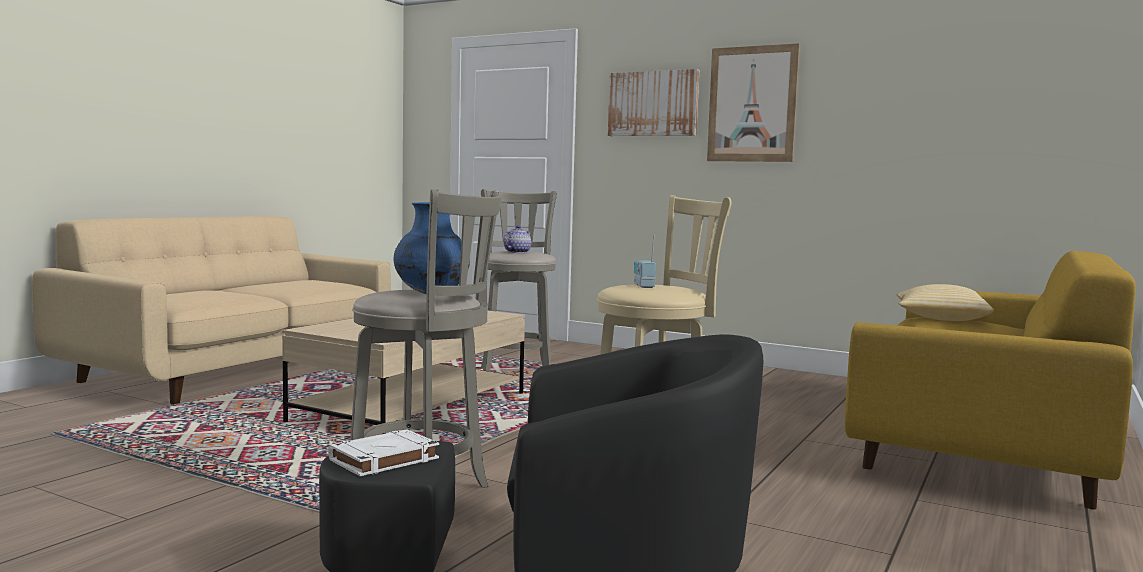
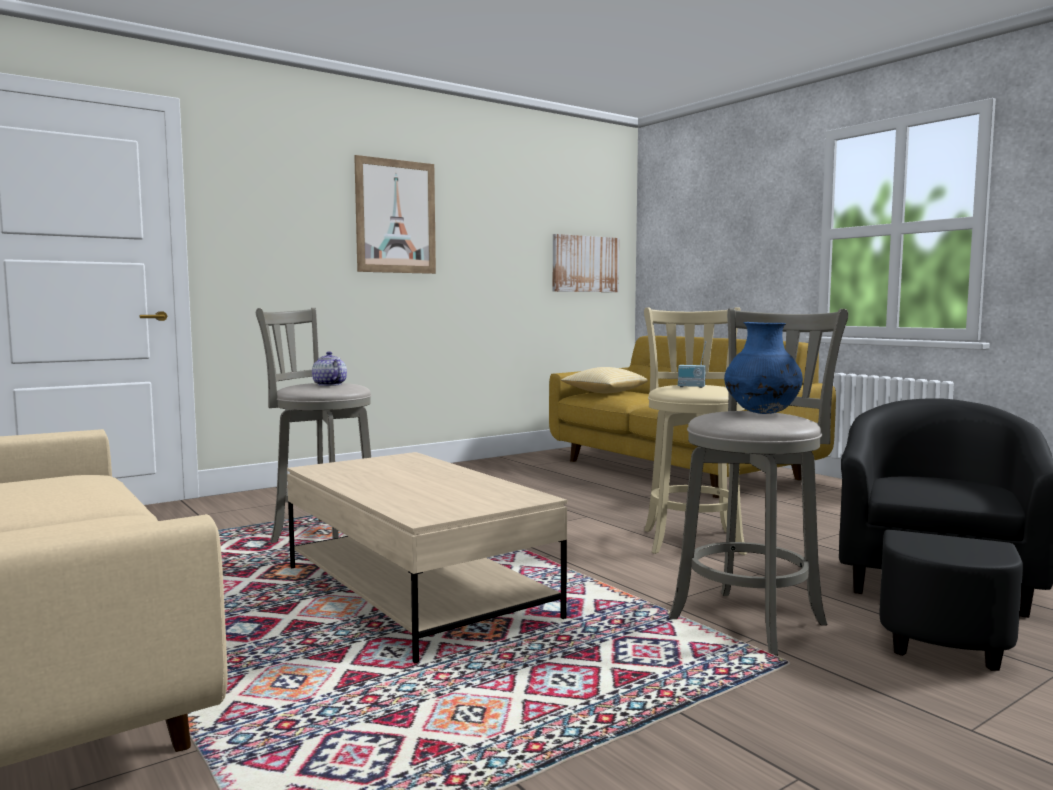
camera: 65 degrees left, 0 degrees up
(383, 460) = (957, 548): white book -> none
(653, 104) = (292, 206): picture -> picture (585, 264)

